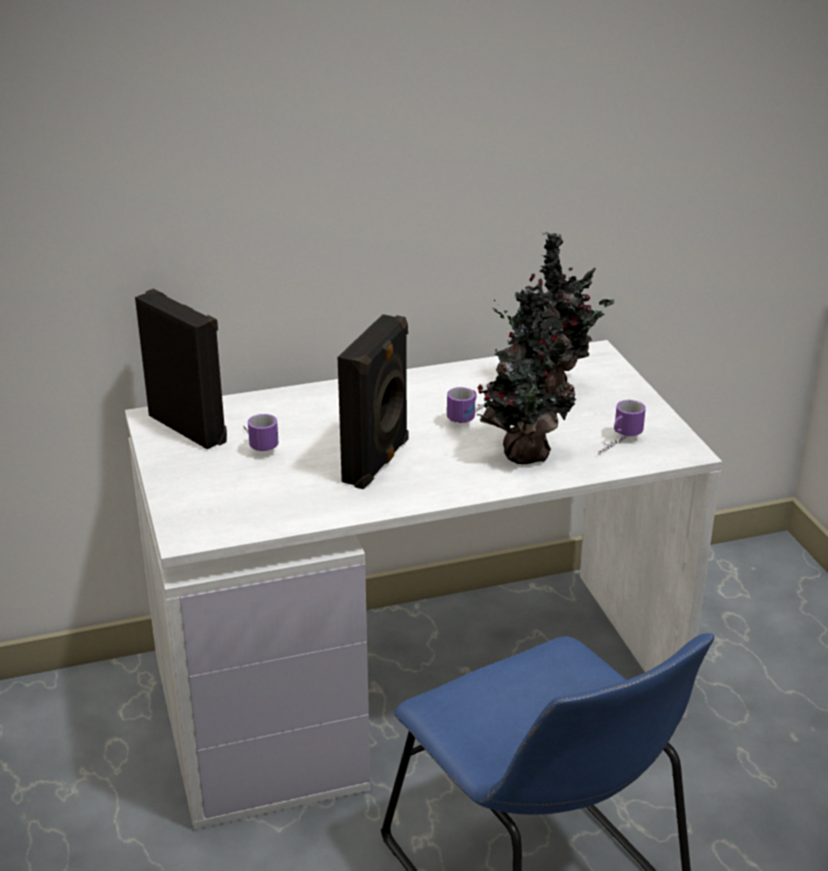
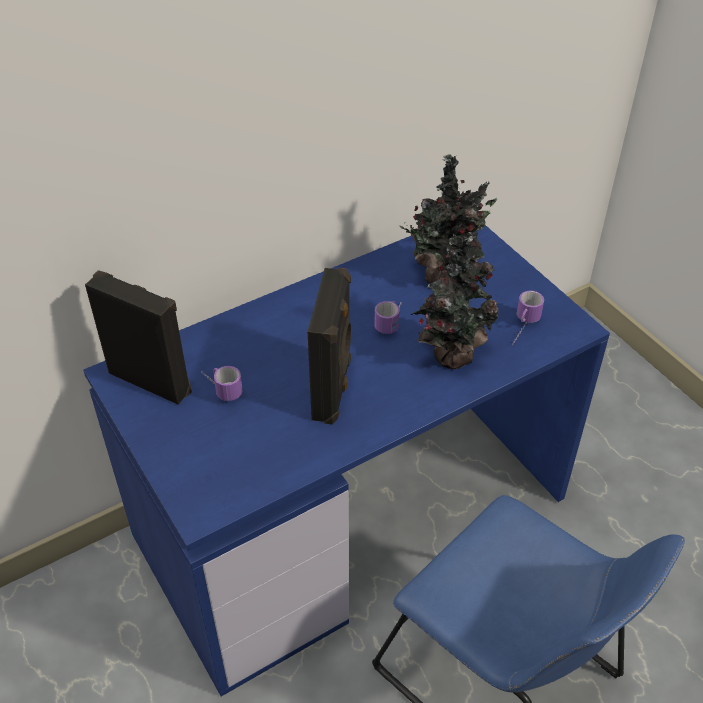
camera: 15 degrees left, 15 degrees up
(416, 685) = (352, 513): white desk -> blue desk

